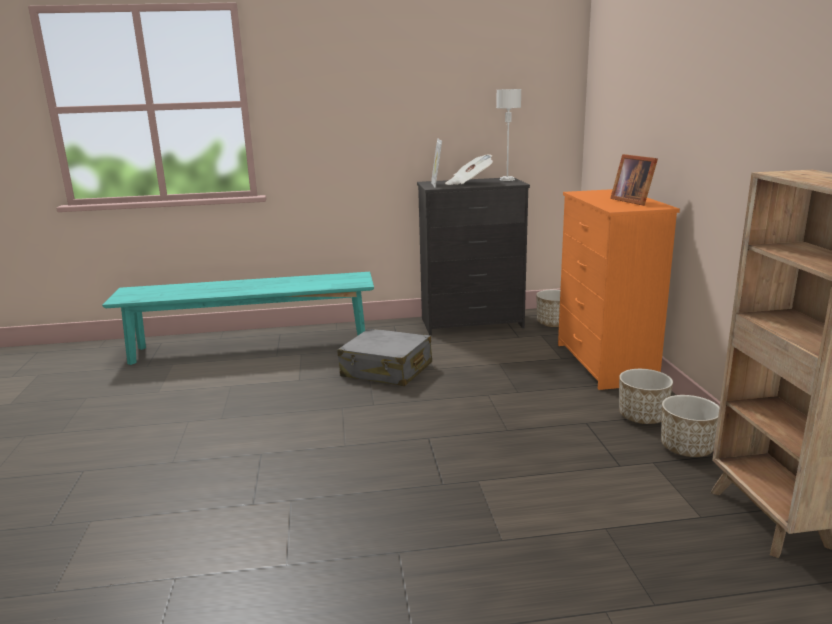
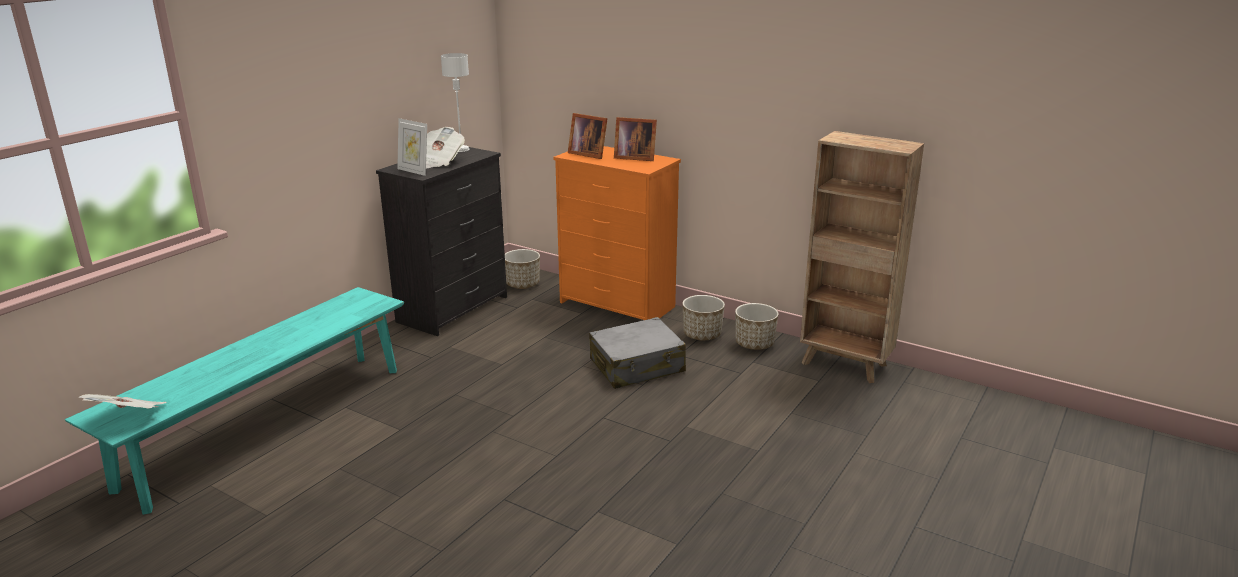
camera: 50 degrees left, 5 degrees up
(134, 295) = (129, 417): none -> newspaper
(386, 370) = (464, 383): grey suitcase -> grey suitcase (637, 366)
(598, 194) = (588, 154): none -> picture frame

